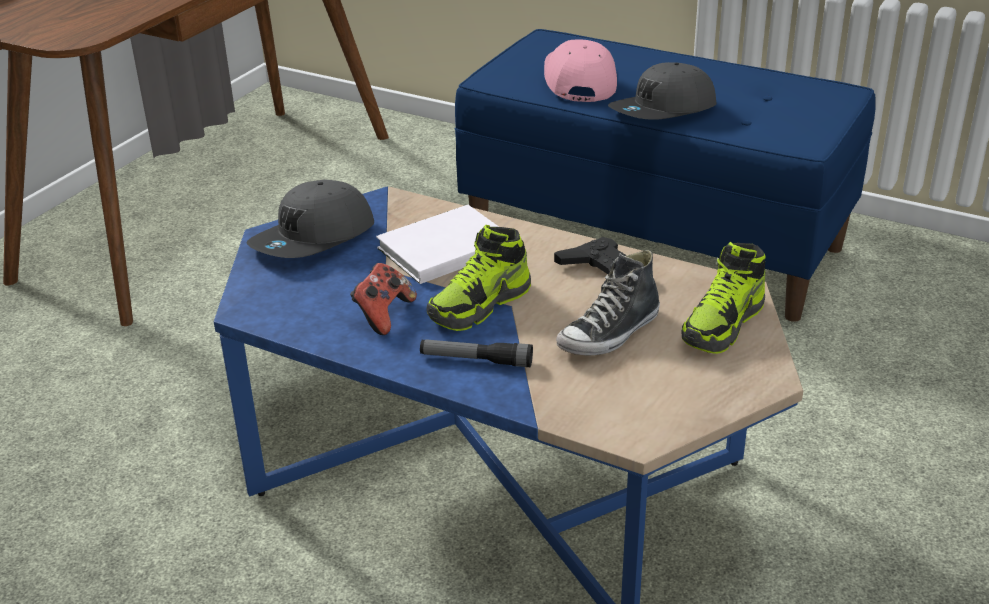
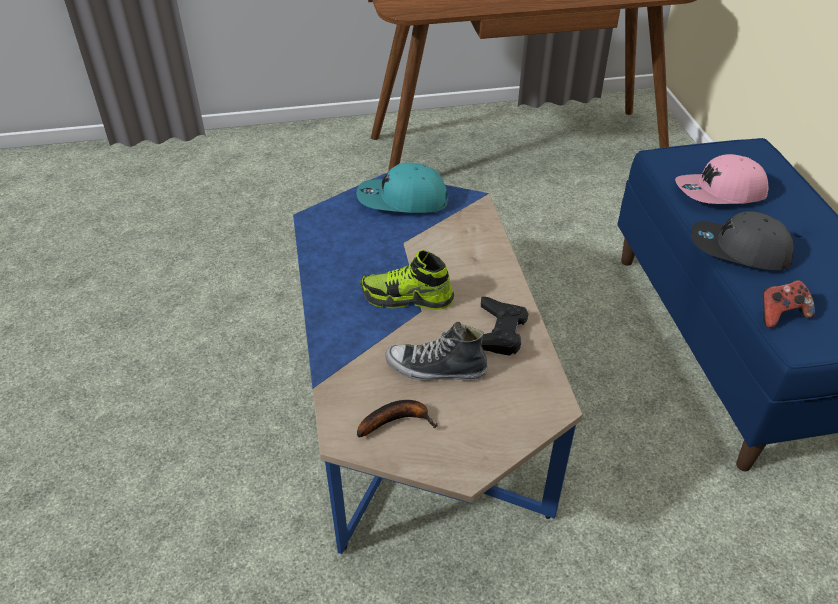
camera: 50 degrees right, 10 degrees up
(314, 239) = (402, 200): grey cap -> turquoise cap
(383, 315) = (358, 267): game controller -> game controller (780, 314)
(441, 249) = (447, 250): white book -> none
(476, 360) = (352, 327): flashlight -> none
(578, 81) = (720, 193): pink cap -> pink cap turned 150 degrees counterclockwise
(655, 390) = (397, 420): none -> banana
(723, 325) = (503, 418): shoe -> none

